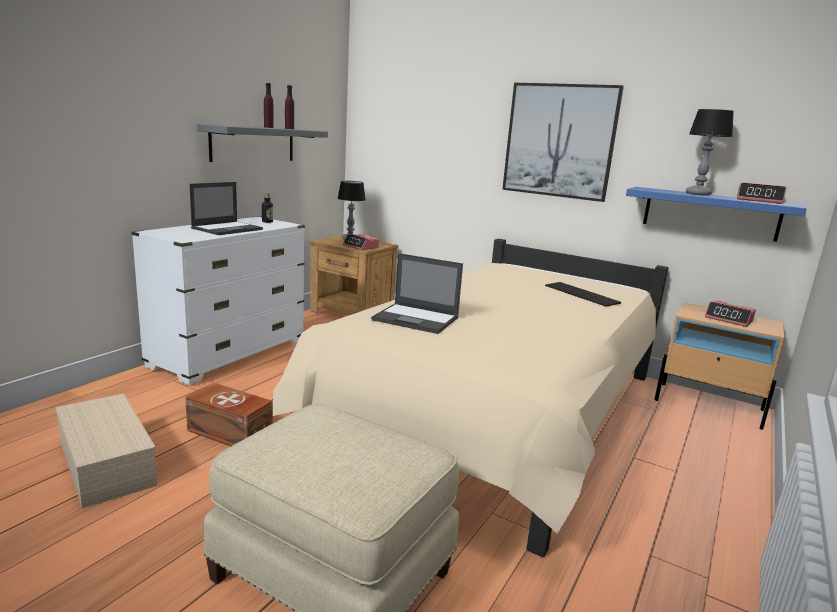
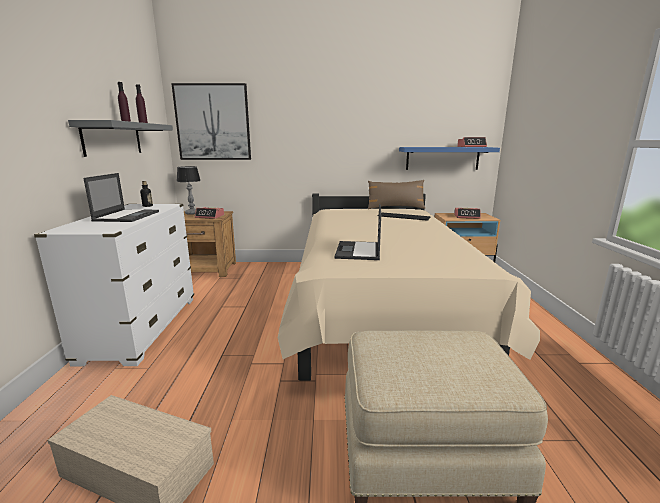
camera: 30 degrees left, 0 degrees up
(230, 433) = (223, 390): brown storage box -> none
(416, 319) = (358, 251): laptop -> laptop turned 105 degrees clockwise
(559, 141) = (347, 122): picture -> picture (213, 122)
(601, 280) = (395, 208): none -> brown pillow
(698, 194) = (439, 147): table lamp -> none

